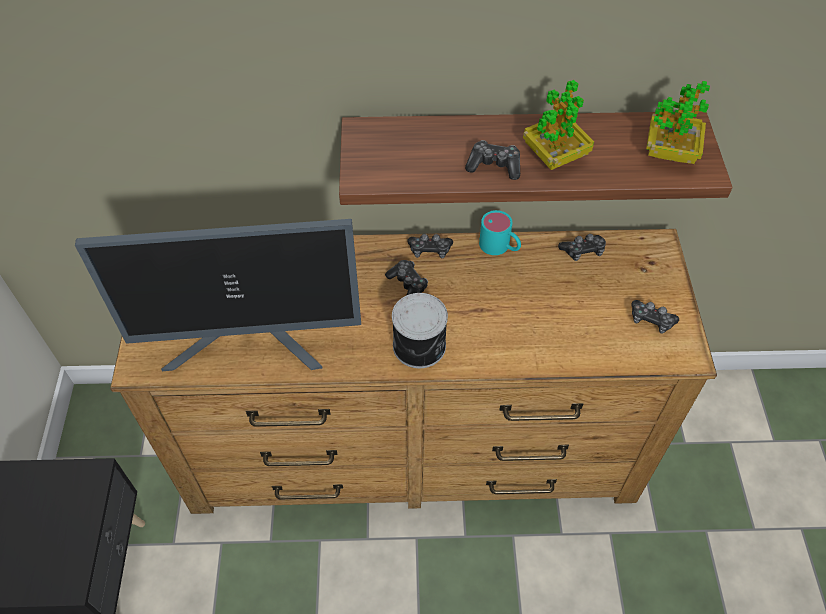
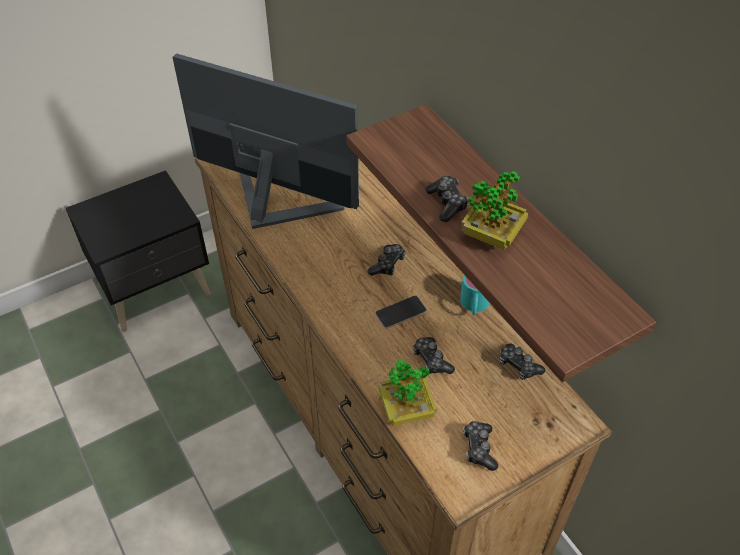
camera: 60 degrees right, 5 degrees down
(250, 342) = (273, 203): monitor -> monitor turned 150 degrees clockwise
(420, 346) = (335, 298): can -> none
(429, 250) = (433, 262): game controller -> game controller (431, 360)
(472, 303) = (400, 312): none -> phone
(670, 152) = (569, 311): potted plant -> potted plant (406, 409)

